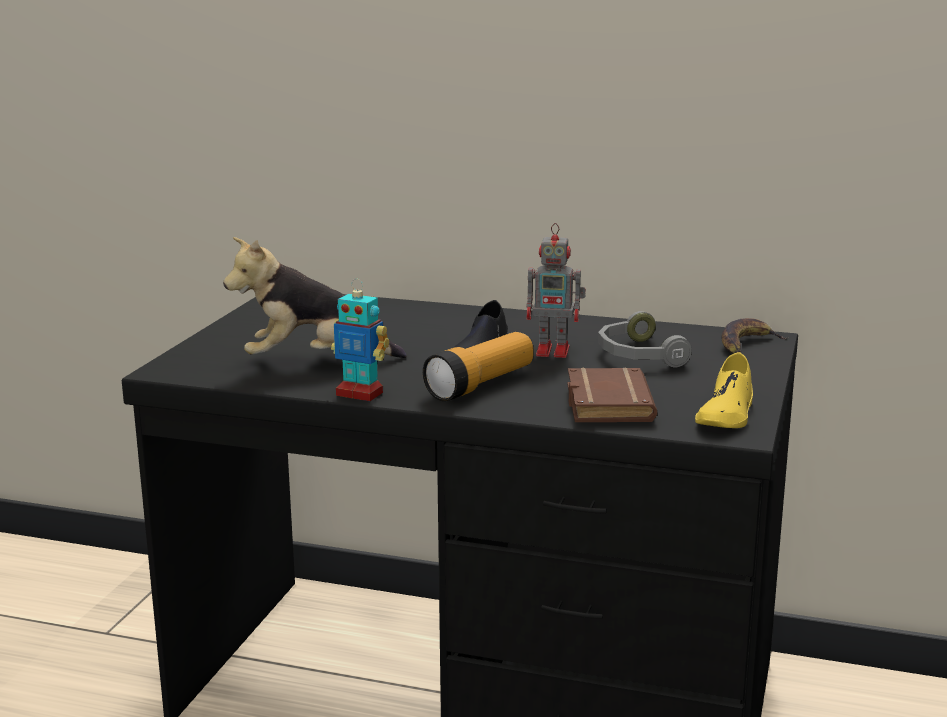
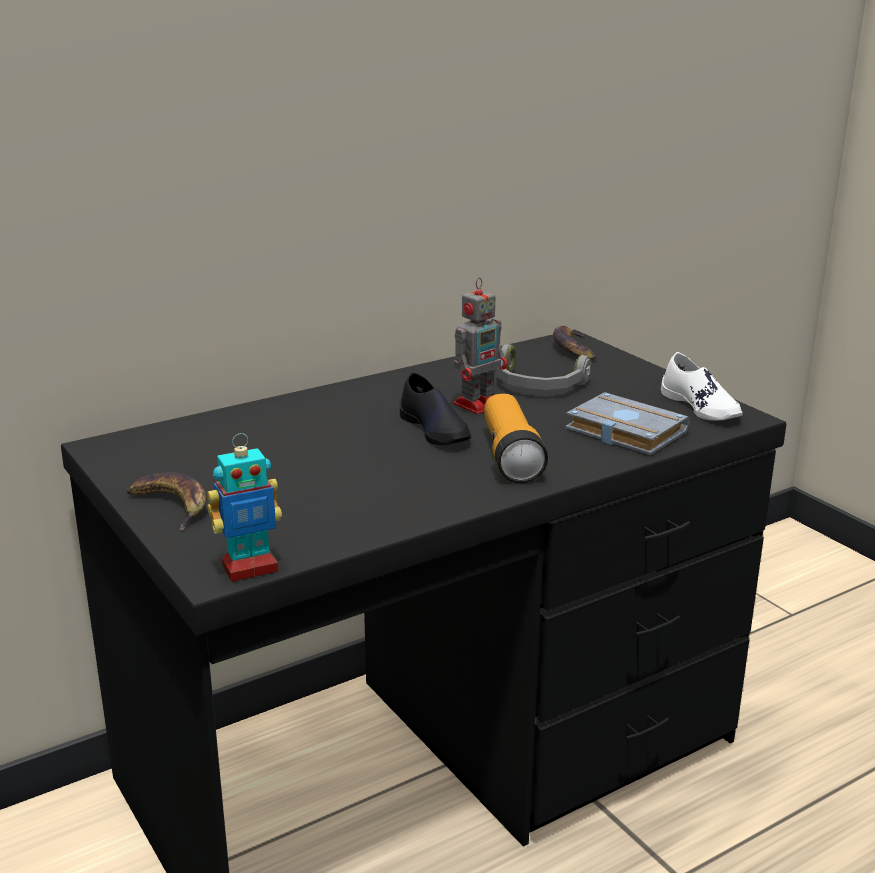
camera: 50 degrees left, 5 degrees up
(233, 334) = (172, 505): none -> banana
(313, 362) = (331, 498): plush toy -> none
(360, 394) = (451, 507): toy robot -> toy robot (250, 568)
(605, 403) = (622, 432): brown book -> grey book
(726, 414) = (701, 407): yellow shoe -> white shoe

